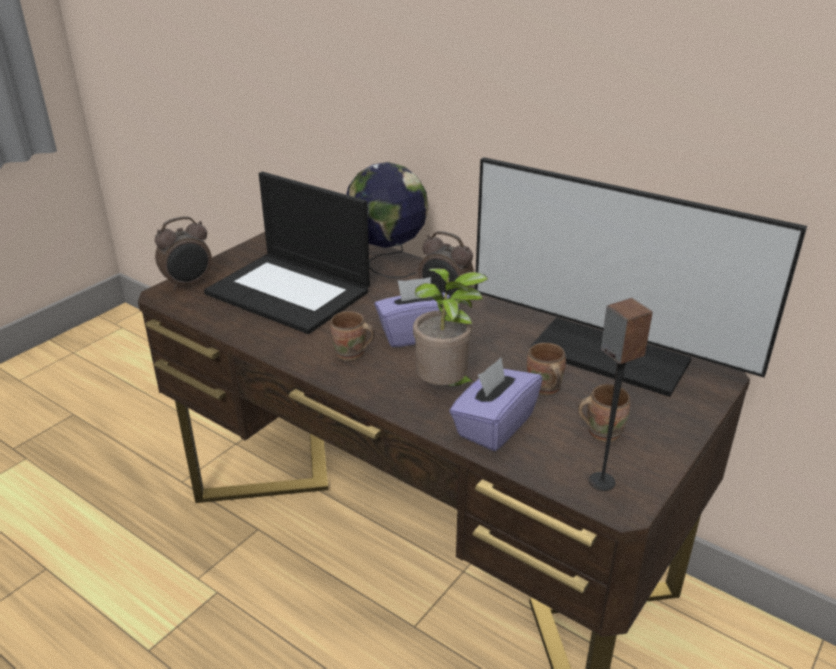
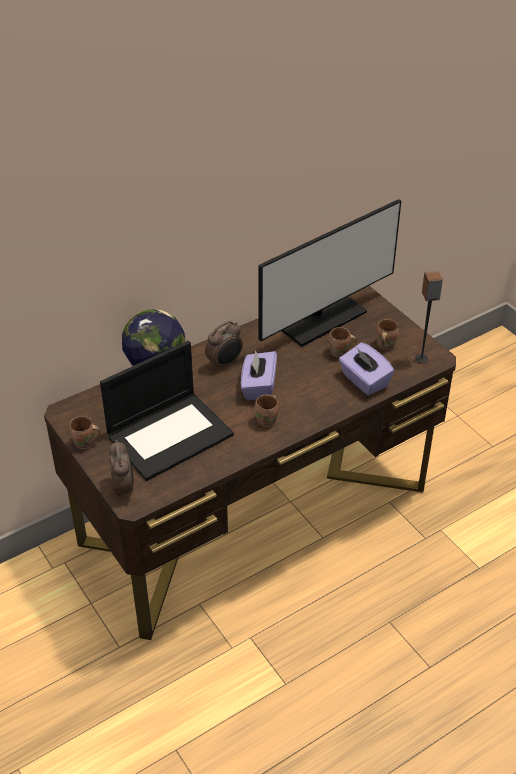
camera: 70 degrees left, 10 degrees up
(253, 248) = (85, 444): none -> brown mug
(445, 388) = (322, 390): potted plant -> none

